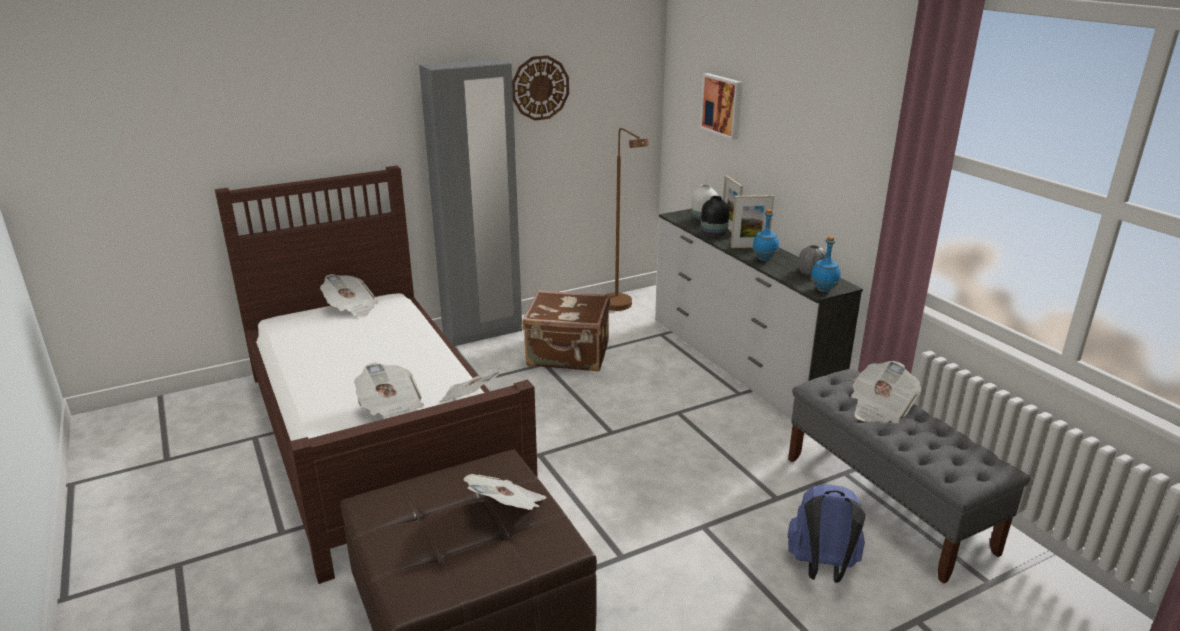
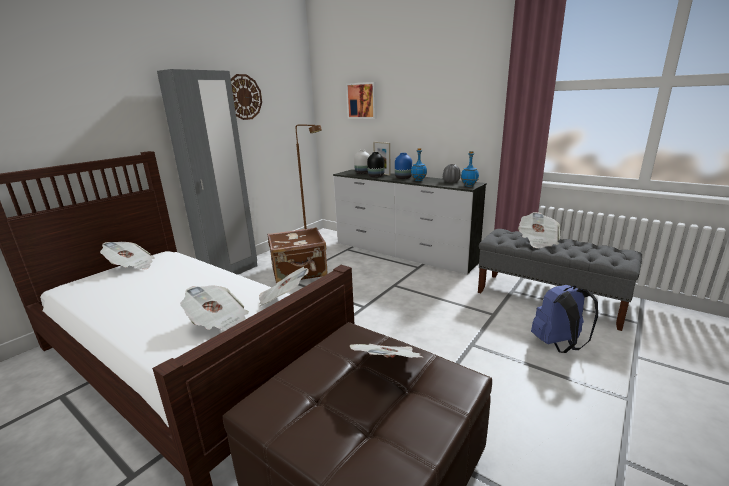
camera: 25 degrees left, 5 degrees down
(749, 247) = (403, 178): picture frame -> blue vase

